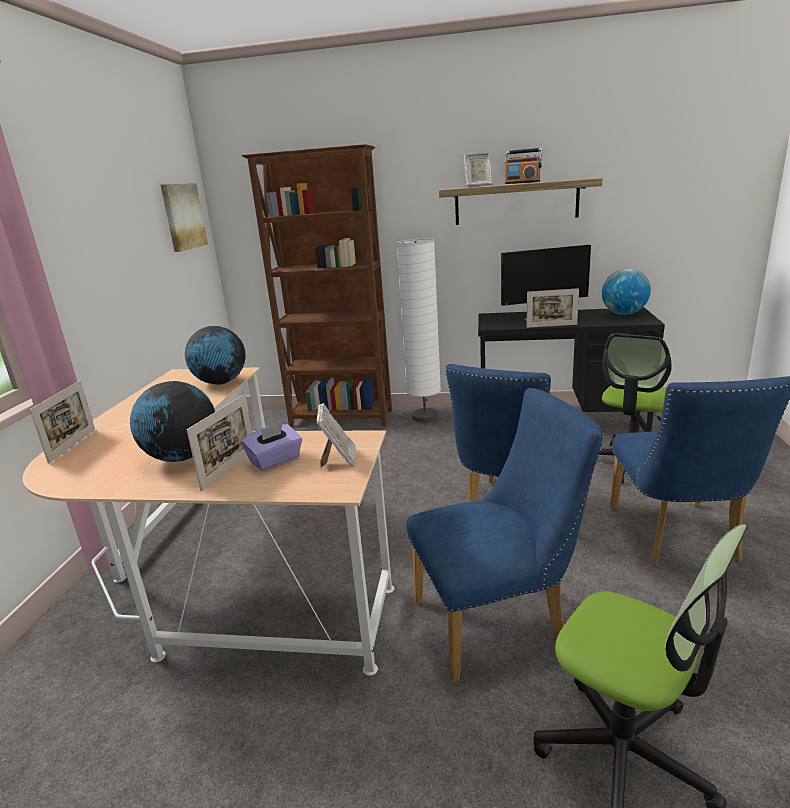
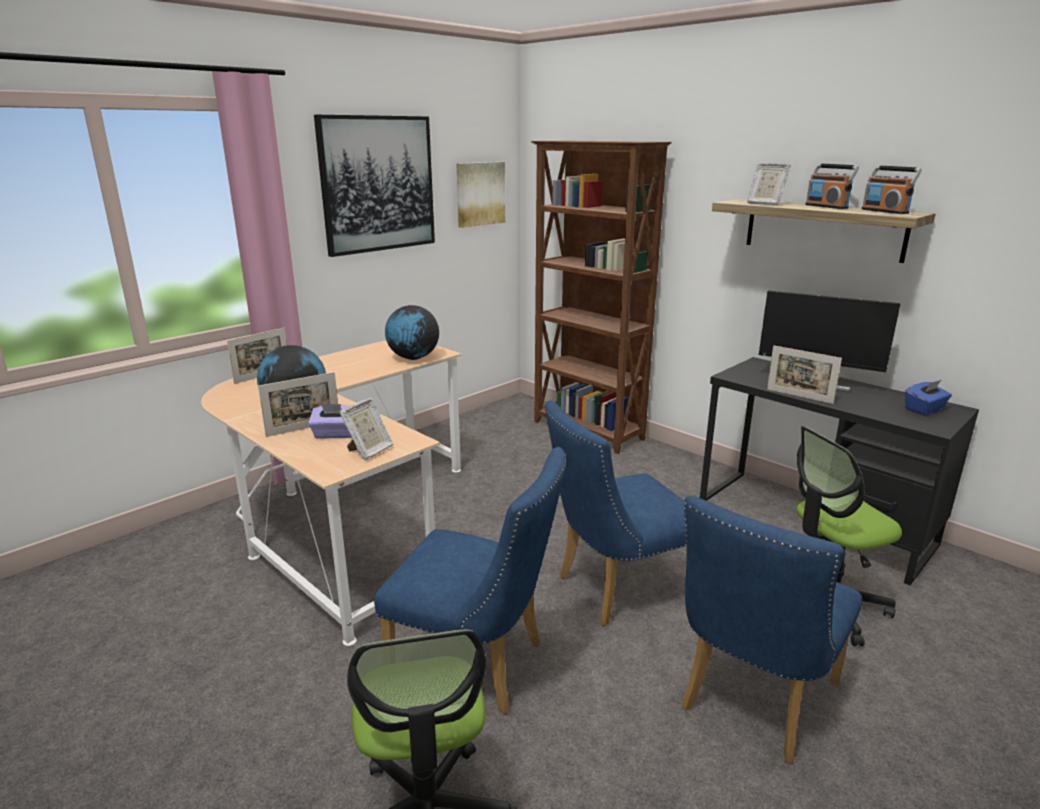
camera: 35 degrees right, 0 degrees up
(103, 207) = (378, 184): none -> picture
(425, 417) = (667, 459): white floor lamp -> none
(568, 179) = (885, 211): none -> radio
(623, 314) = (925, 409): globe -> blue tissue box

